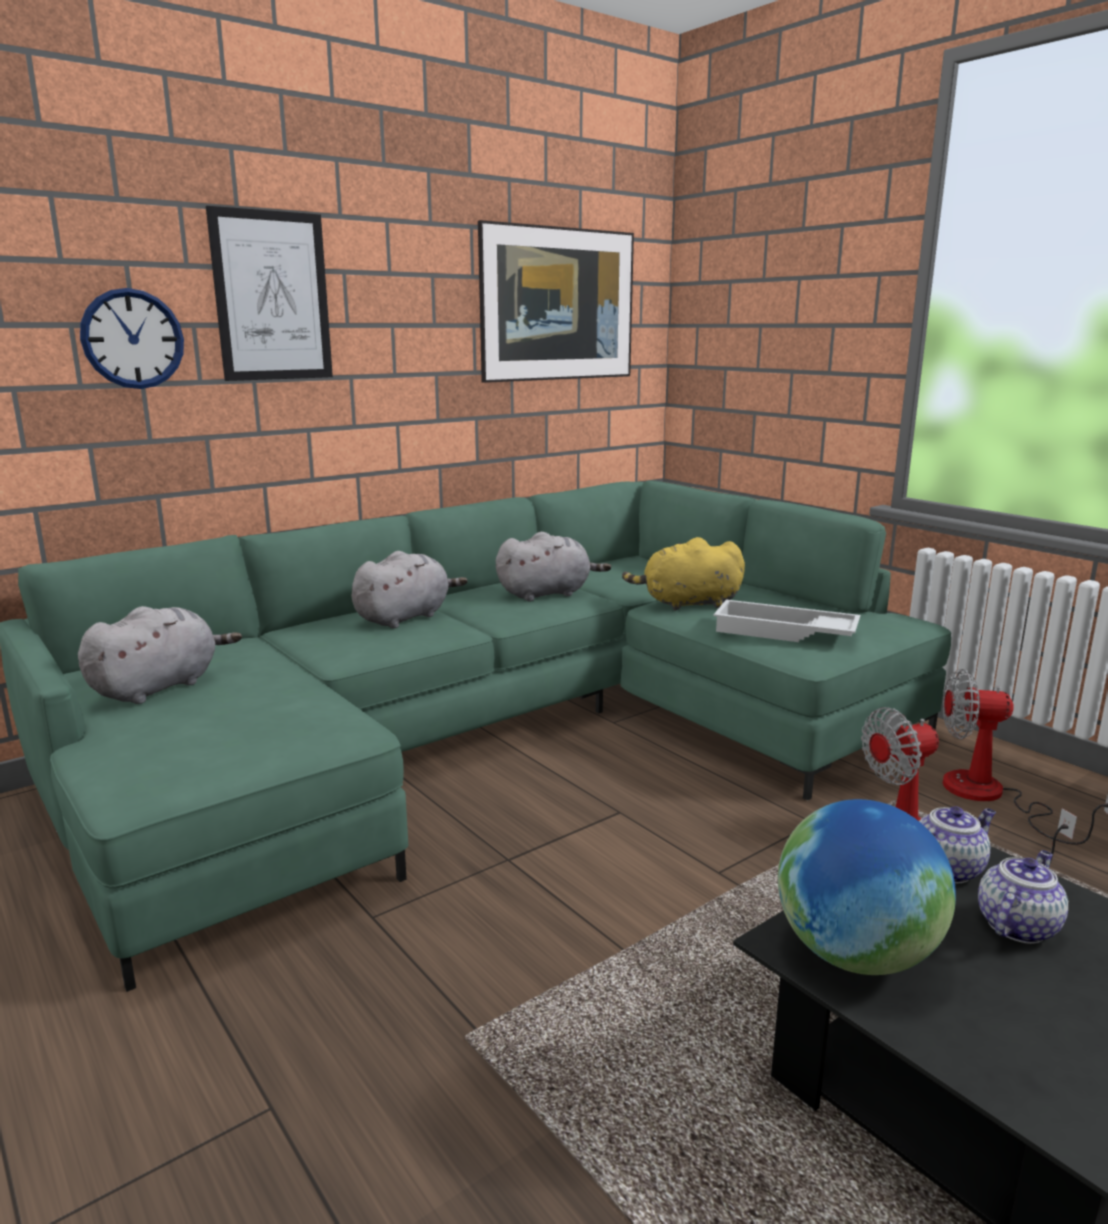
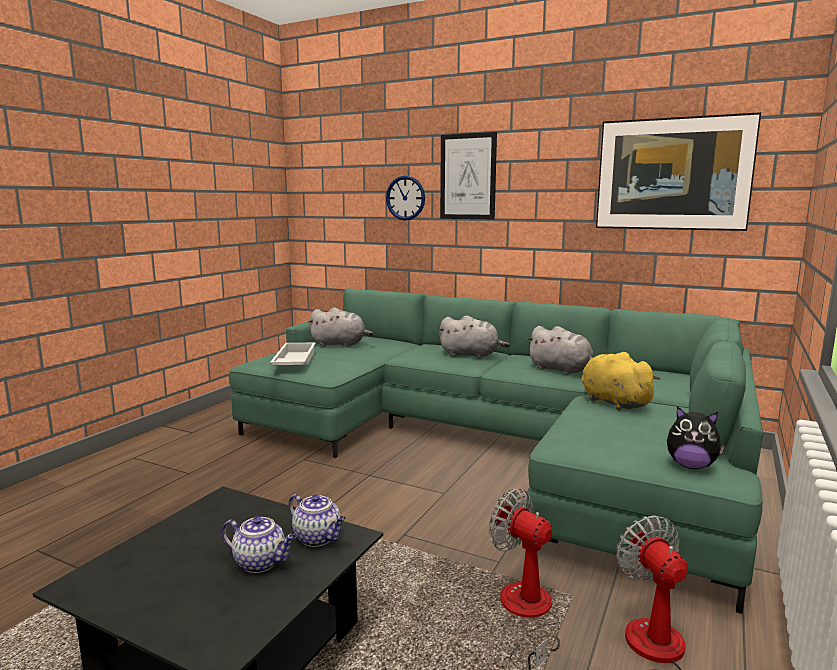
camera: 65 degrees right, 5 degrees down
(783, 632) = (594, 432): white tray -> white tray (293, 361)
(856, 955) = (217, 515): globe -> none
(886, 623) = (691, 466): none -> plush toy

